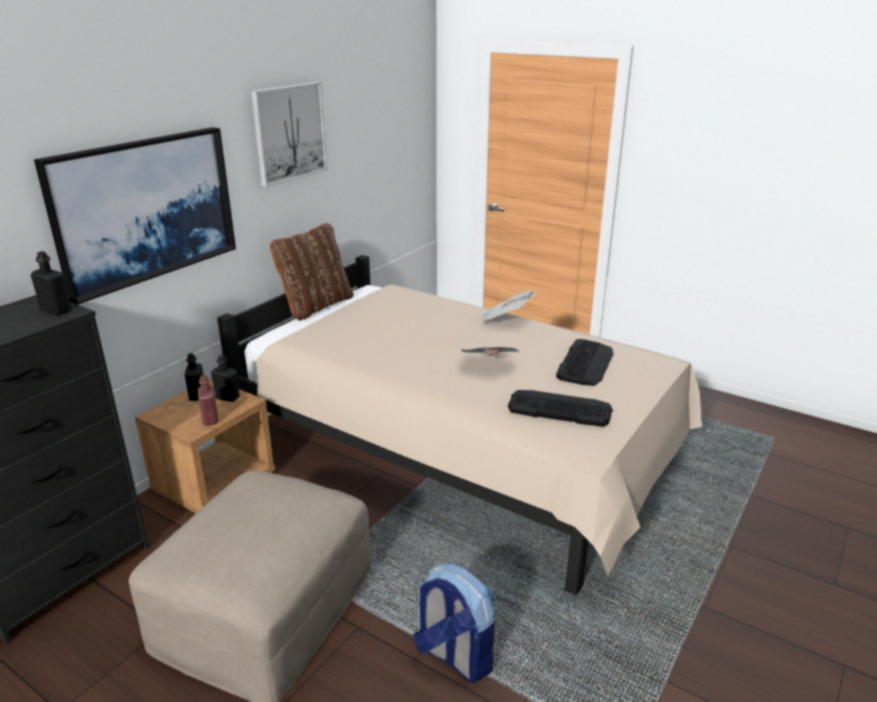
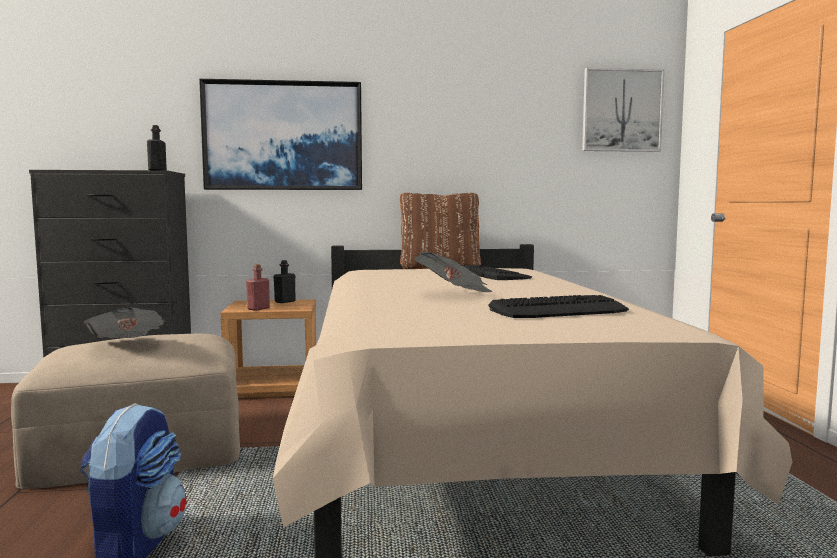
camera: 50 degrees right, 20 degrees down
(227, 398) = (295, 305): black bottle -> none
(289, 133) = (448, 103): picture -> picture (621, 110)
(505, 319) = (569, 286): newspaper -> newspaper (127, 344)
(559, 408) = (423, 317): keyboard -> keyboard (493, 274)

